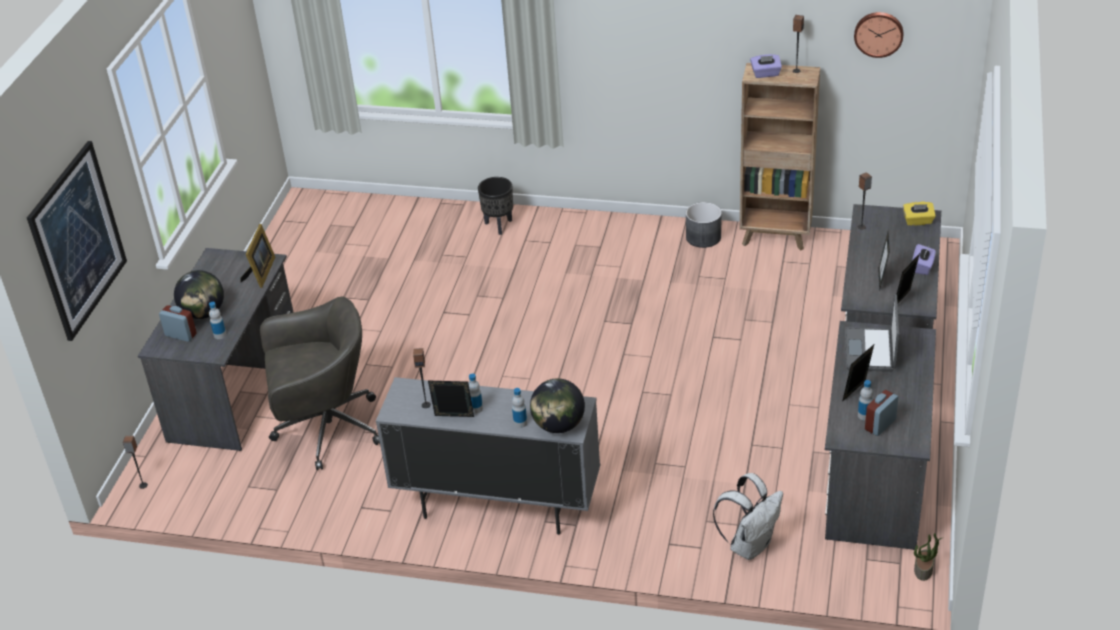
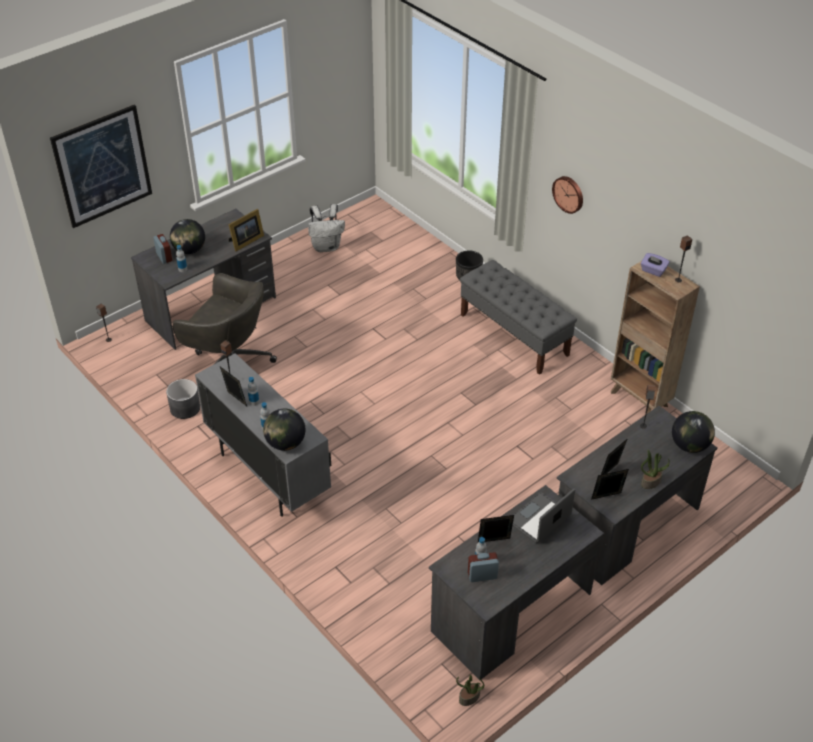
camera: 35 degrees right, 5 degrees up
(595, 243) = (514, 335): none -> grey bench
(703, 237) = (589, 371): grey planter -> grey planter (185, 408)
(750, 545) = (381, 602): white backpack -> white backpack (327, 247)
(878, 33) = (748, 282): wall clock -> wall clock (569, 194)
(918, 221) = (689, 445): yellow tissue box -> globe
(922, 267) = (650, 482): purple tissue box -> potted plant

